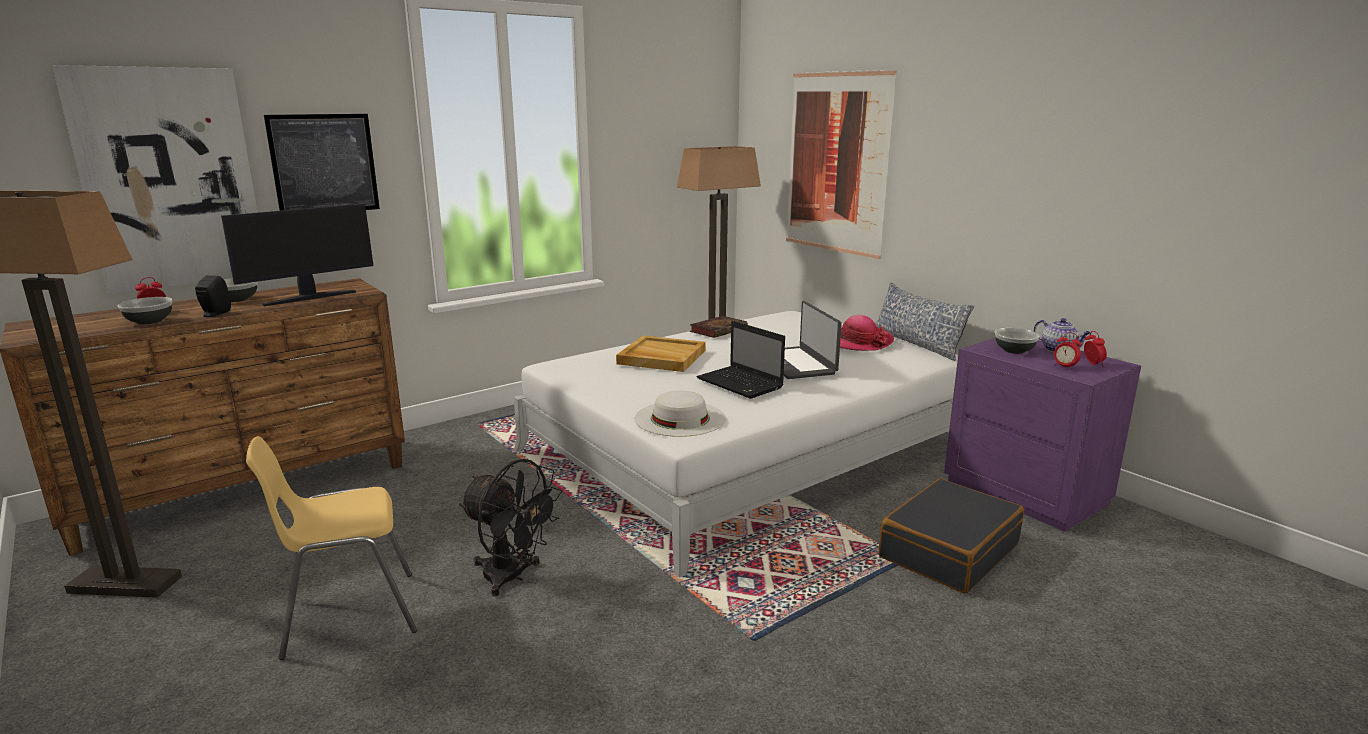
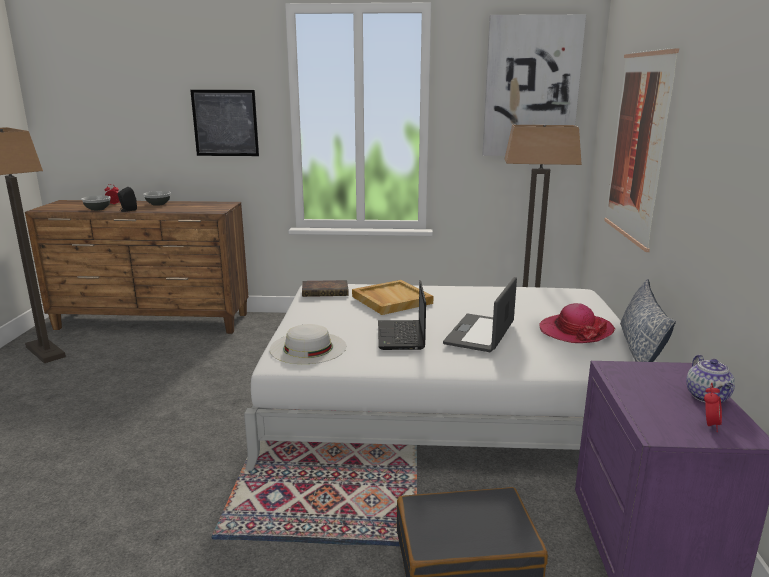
camera: 40 degrees right, 0 degrees up
(169, 179) = (139, 127): picture -> picture (531, 87)
(309, 298) = (186, 209): monitor -> none
(348, 615) = (81, 407): yellow chair -> none
(512, 577) = (171, 423): black fan -> none
(719, 330) = (483, 290): book -> book (326, 291)
(1014, 350) = (649, 380): bowl -> none
(1064, 367) = (662, 416): alarm clock -> none

